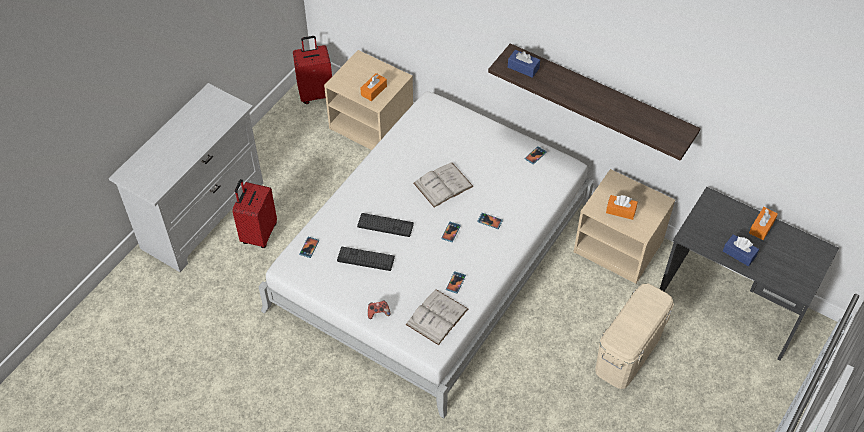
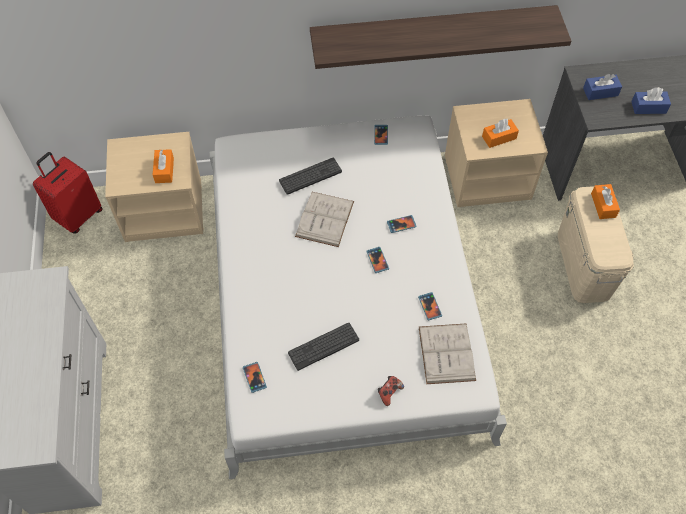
camera: 40 degrees left, 5 degrees up
(258, 234) = (150, 400): red suitcase -> none
(385, 225) = (309, 298): keyboard -> keyboard (310, 176)
(523, 68) = (348, 43): blue tissue box -> blue tissue box (600, 92)
(761, 227) = (640, 73): orange tissue box -> orange tissue box (603, 205)

